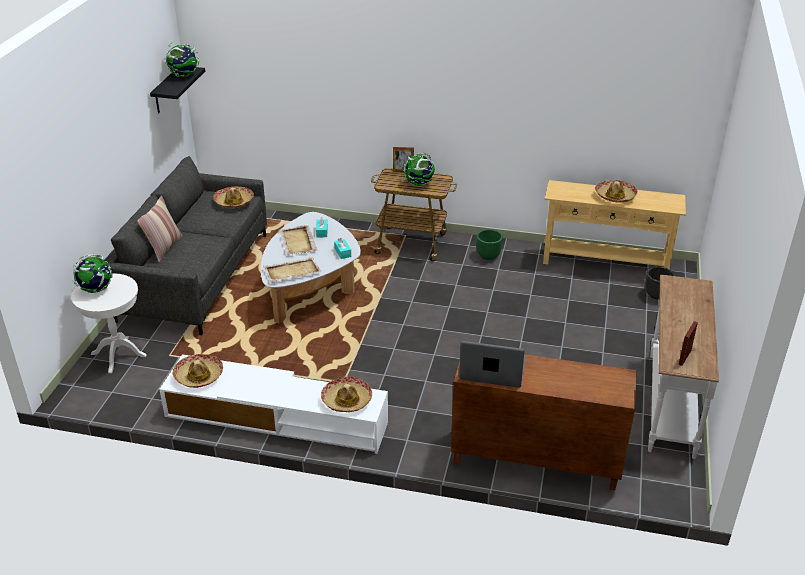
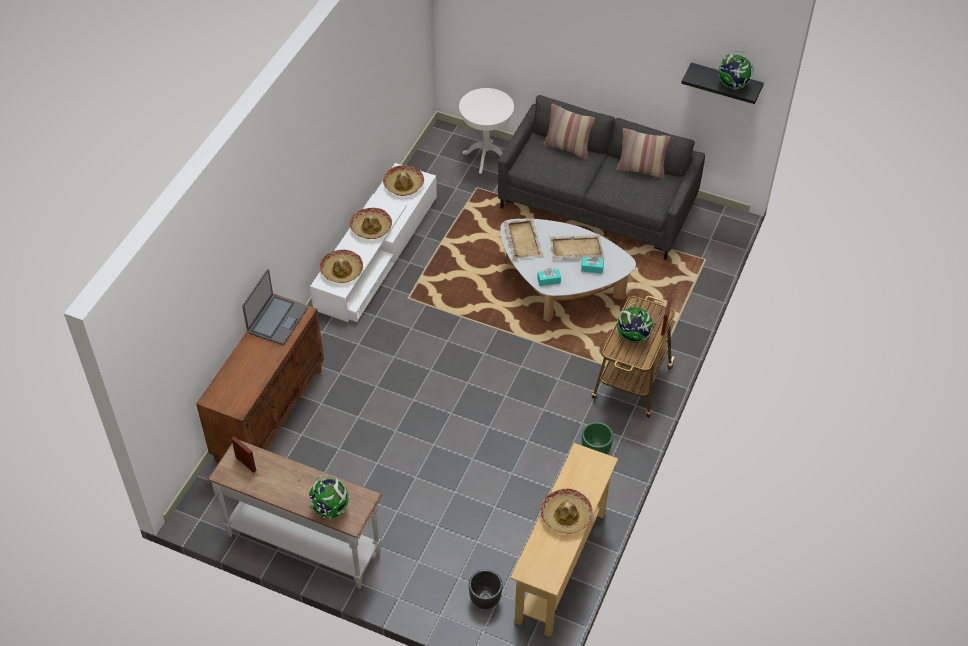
camera: 100 degrees right, 15 degrees up
(96, 289) = (490, 101): globe -> globe (330, 508)
(196, 207) = (641, 170): none -> pillow
(234, 202) = (647, 197): hat -> hat (371, 228)

